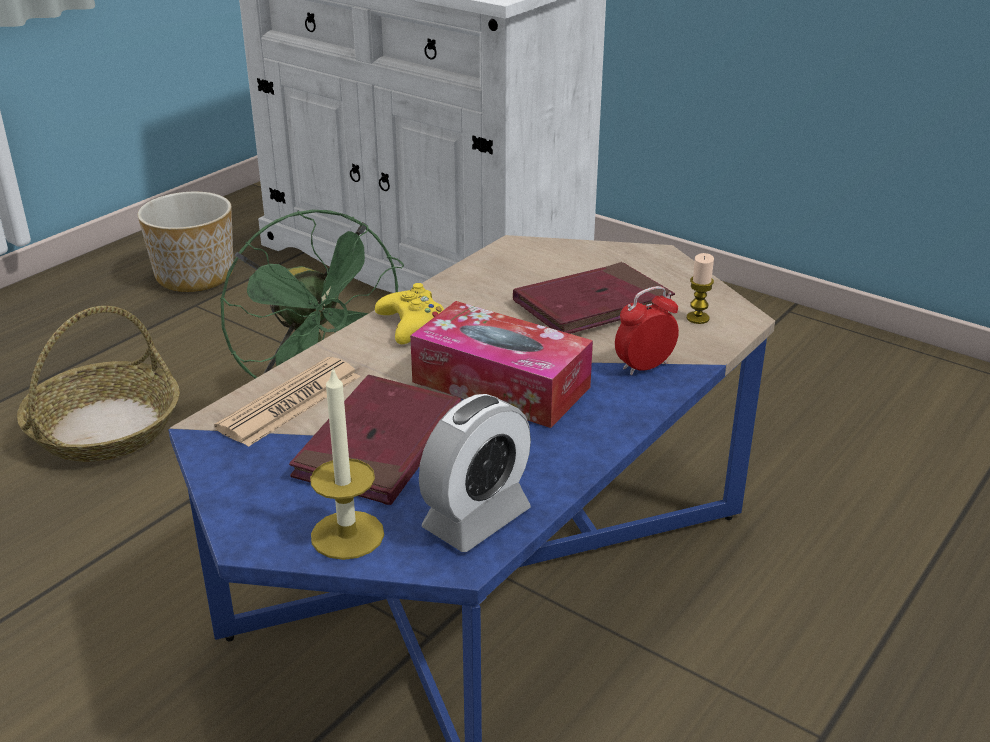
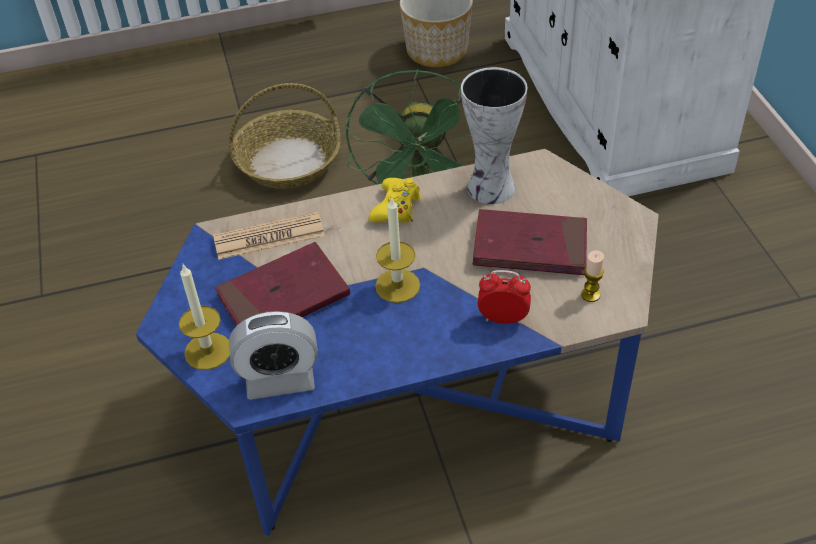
camera: 40 degrees right, 15 degrees up
(491, 279) = (488, 188): none -> vase
(501, 384) = (397, 286): tissue box -> candle

